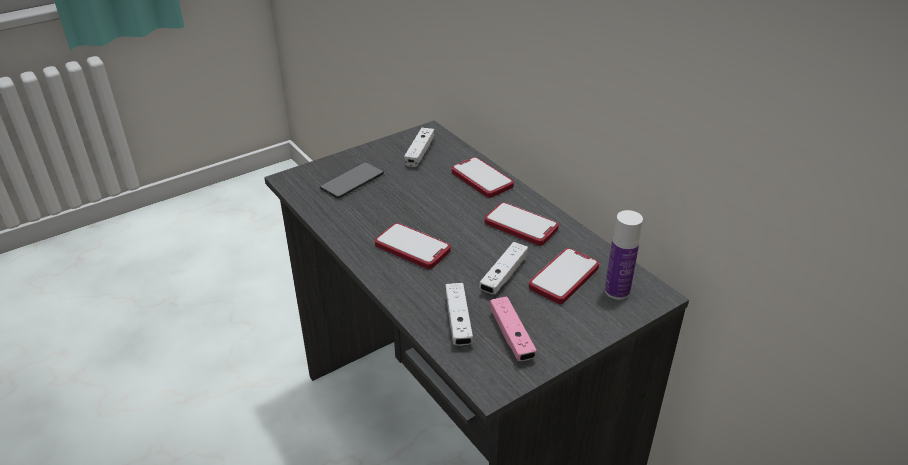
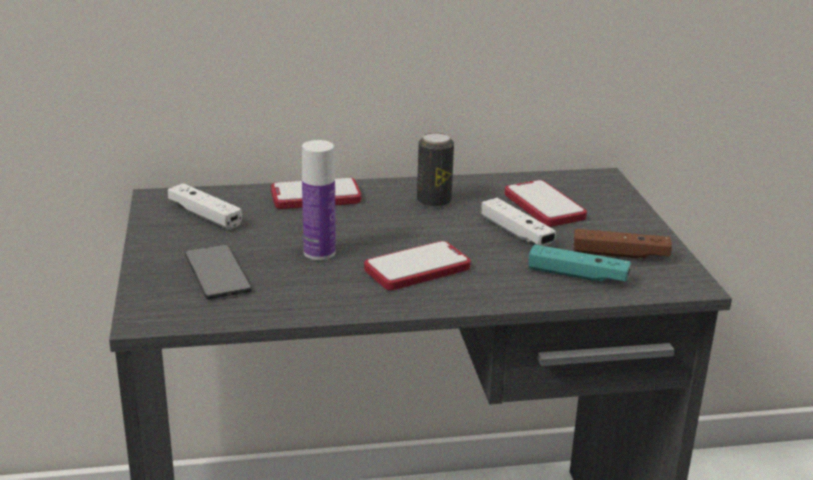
camera: 65 degrees left, 10 degrees down
(458, 321) = (577, 275): white game controller -> turquoise game controller
(511, 336) = (620, 255): pink game controller -> brown game controller
(521, 226) = (434, 201): phone -> can
(617, 291) = (584, 190): bottle -> bottle (319, 252)

